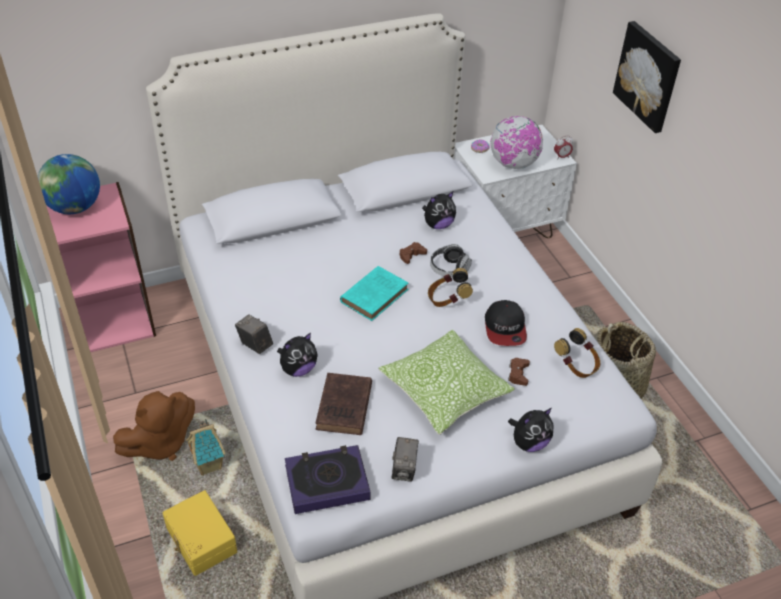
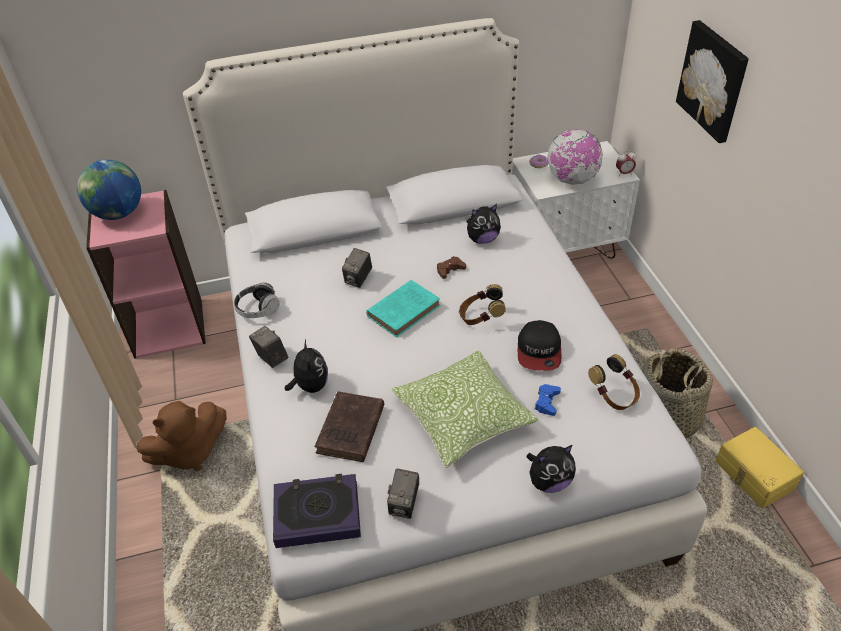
camera: 10 degrees right, 0 degrees up
(200, 541) = (210, 559): yellow storage box -> yellow storage box (753, 476)
(210, 465) = (234, 478): toy house -> none
(298, 369) = (310, 386): plush toy -> plush toy turned 75 degrees counterclockwise
(325, 266) = (358, 279): none -> camera
(449, 269) = (487, 285): headphones -> headphones (258, 309)
(518, 374) = (547, 402): brown game controller -> blue game controller

